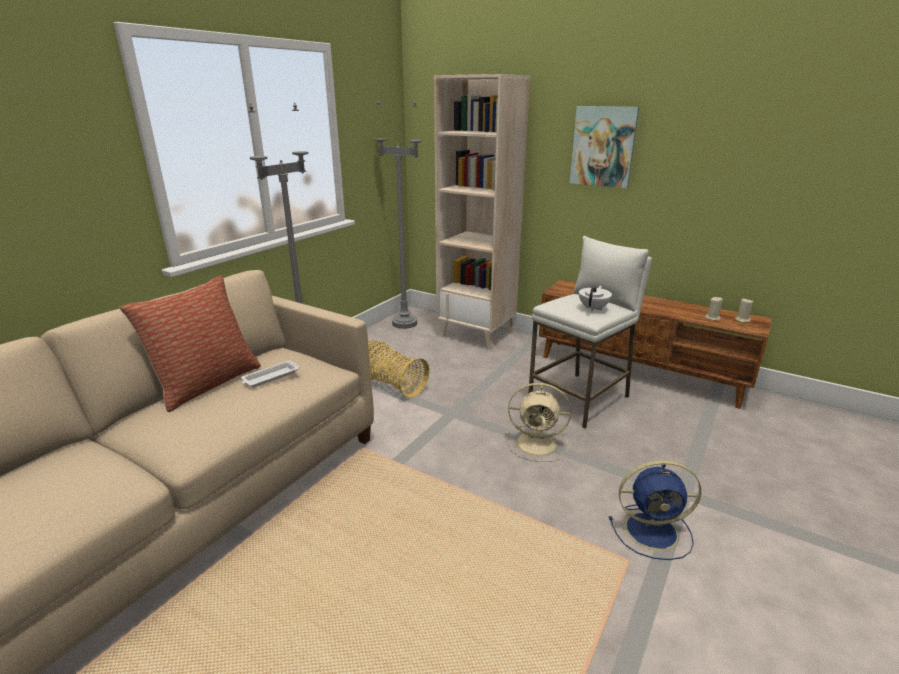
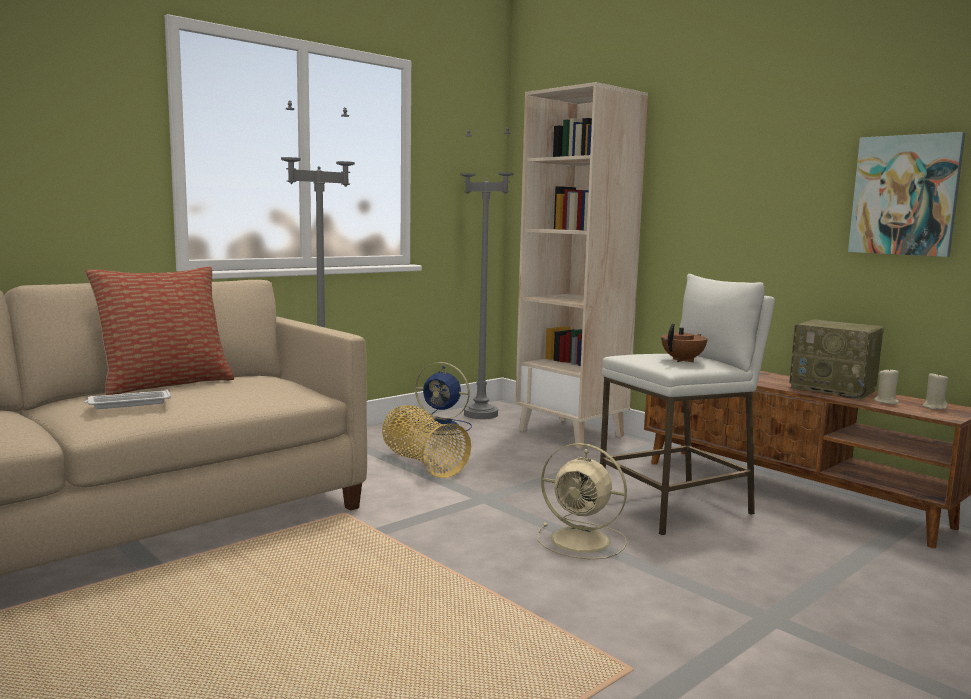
camera: 15 degrees right, 15 degrees down
(270, 377) = (235, 386): white tray -> white tray (128, 404)
(593, 308) = (683, 360): white teapot -> brown teapot
(603, 147) = (737, 173): picture -> picture (905, 195)
(653, 531) = (694, 648): blue fan -> blue fan (443, 427)
(674, 308) = (834, 390): none -> radio

